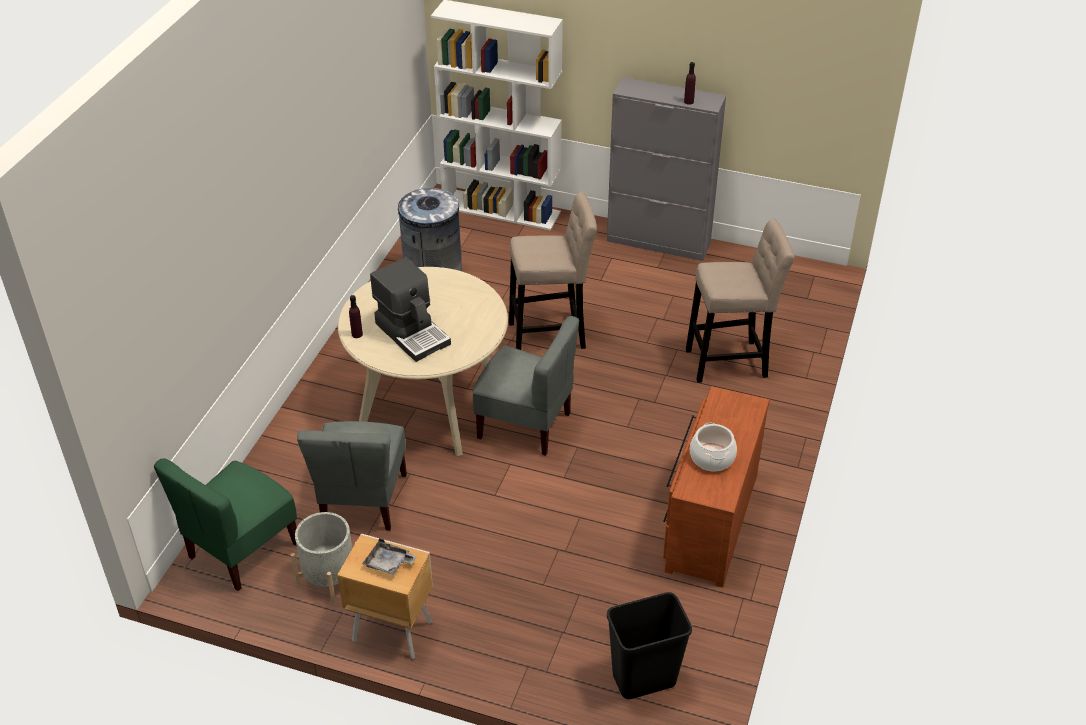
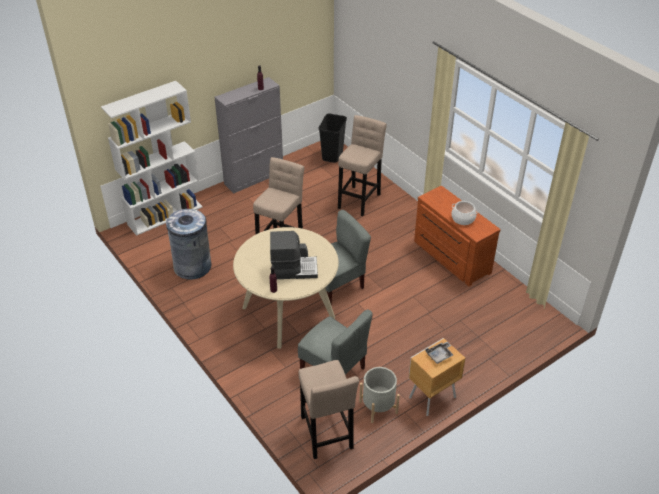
camera: 55 degrees left, 0 degrees up
(242, 550) = (326, 435): green chair -> beige stool
(643, 680) = (524, 324): black trash can -> black trash can (333, 156)

